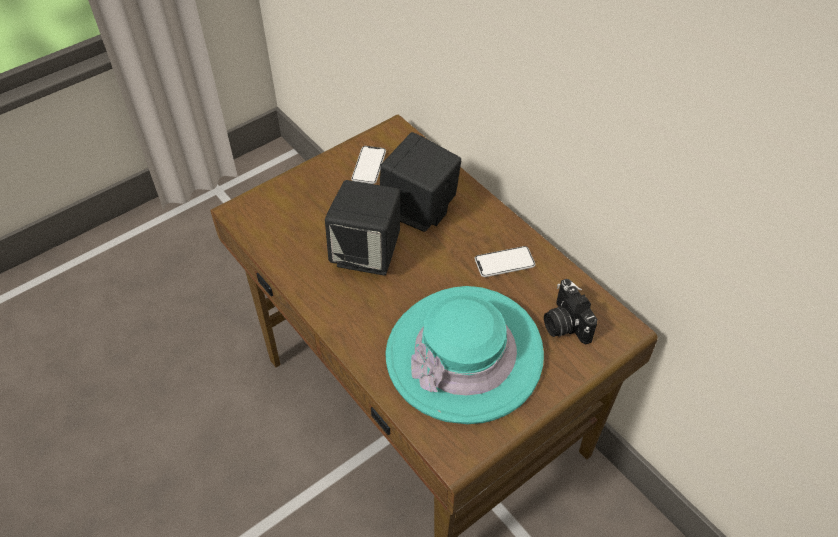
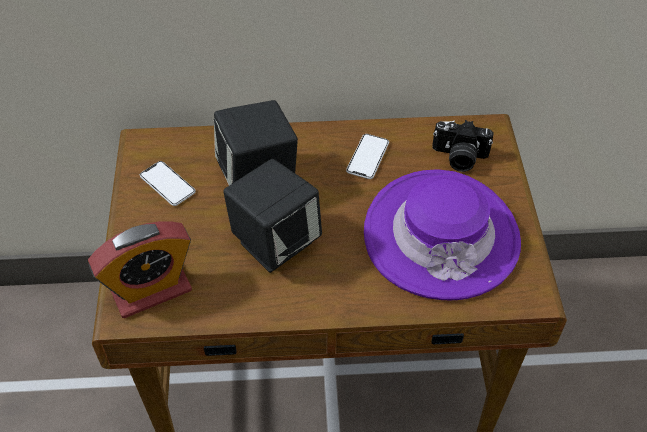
camera: 55 degrees left, 0 degrees up
(270, 212) = (151, 290): none -> alarm clock
(464, 355) = (441, 236): turquoise hat -> purple hat

